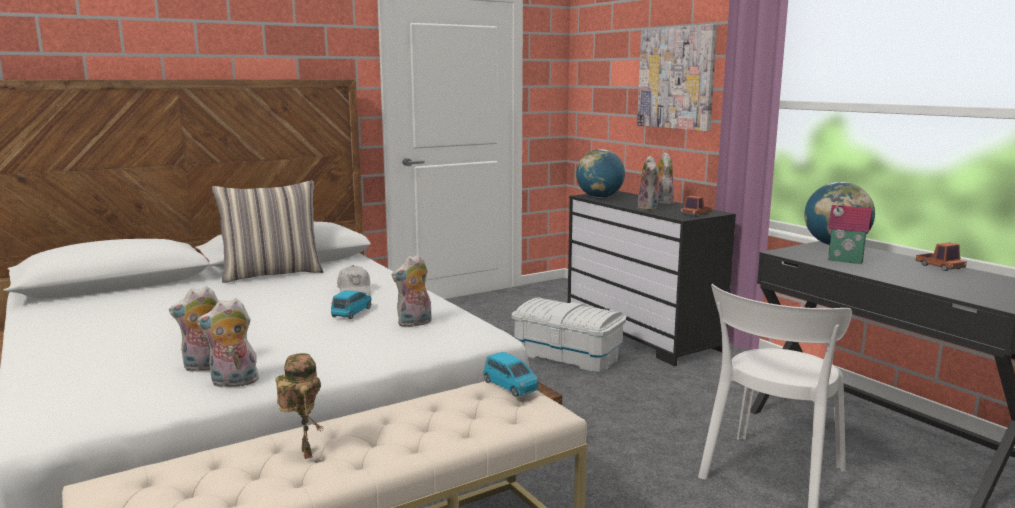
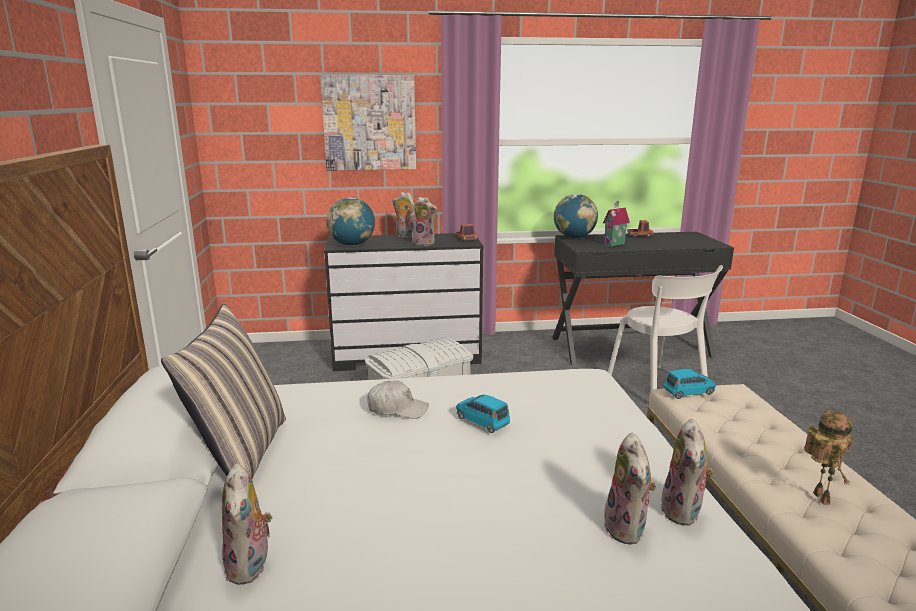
camera: 65 degrees left, 5 degrees up
(303, 453) = (818, 497): toy robot -> toy robot turned 90 degrees clockwise
(414, 324) = (542, 397): plush toy -> plush toy (251, 566)

